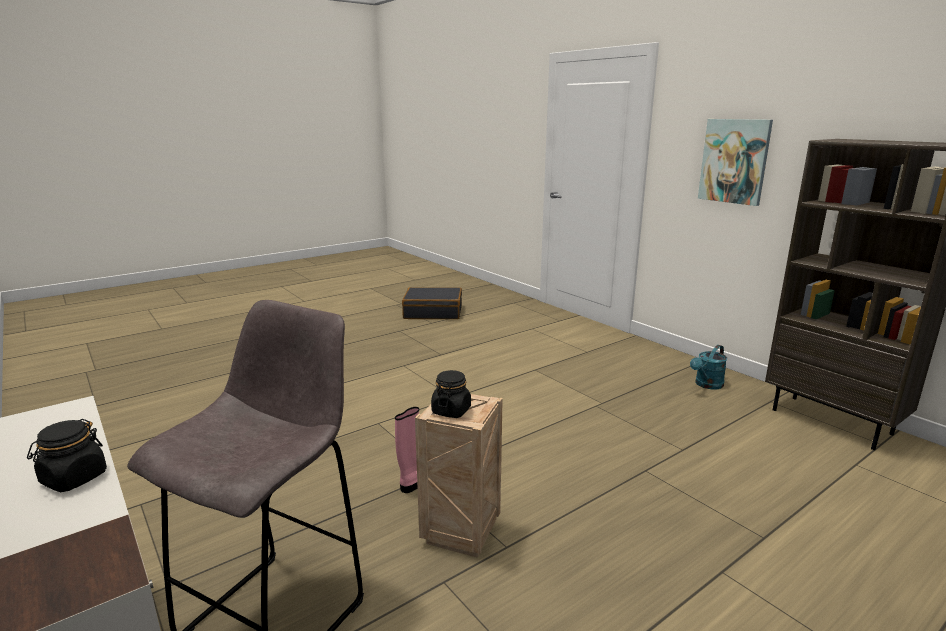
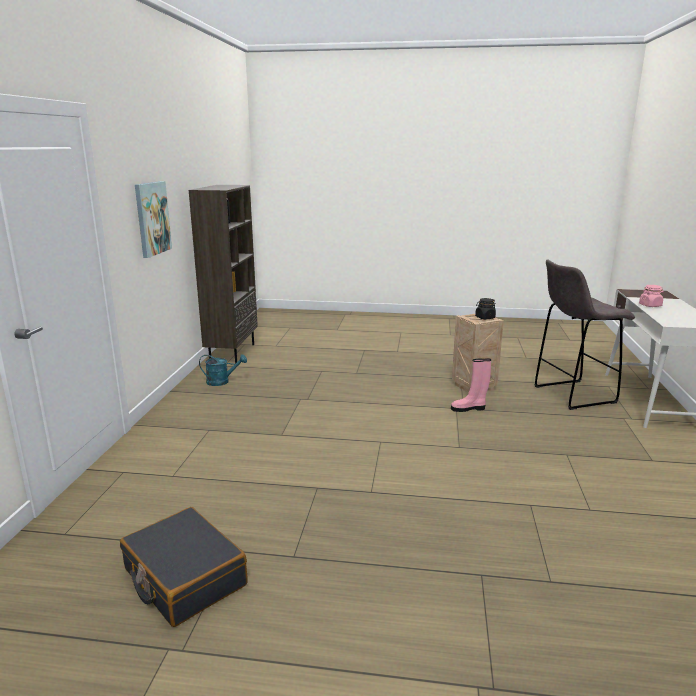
camera: 135 degrees left, 0 degrees up
(73, 478) = (650, 305): black jar -> pink jar

